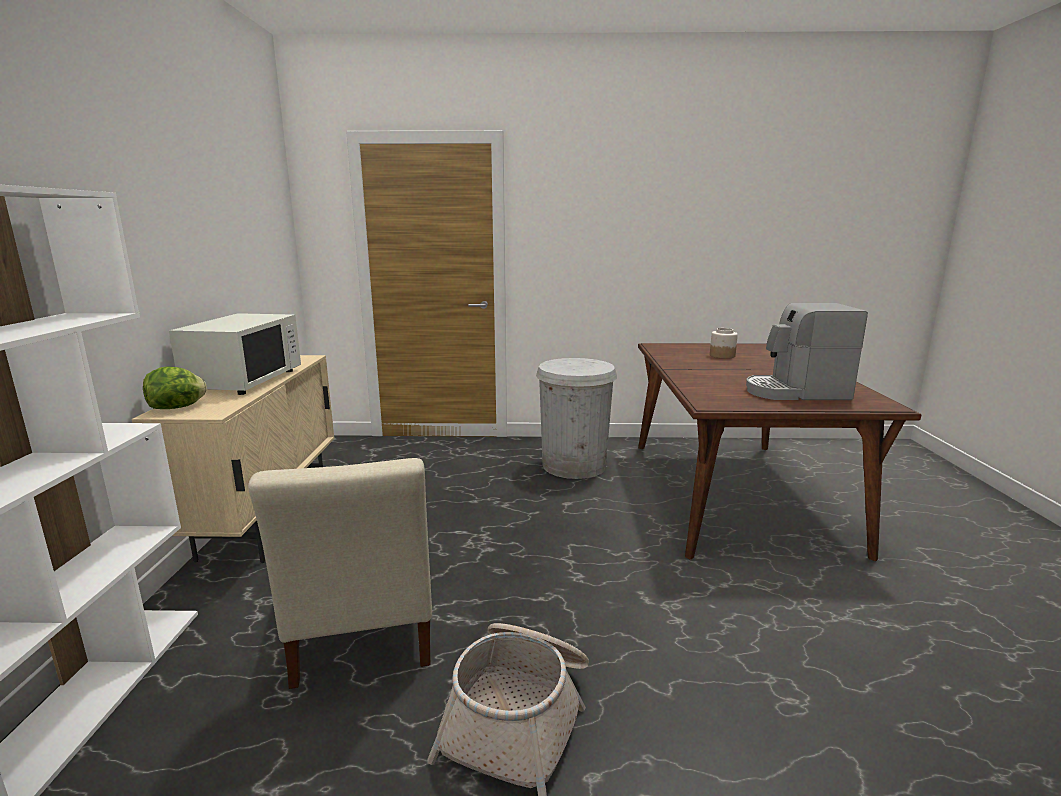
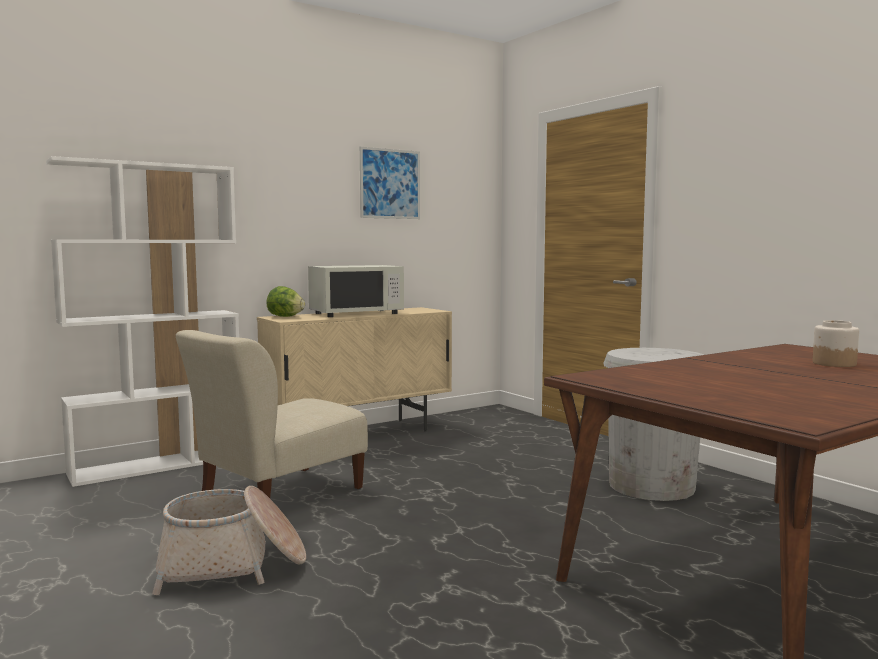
camera: 55 degrees right, 10 degrees down
(219, 207) = (390, 184): none -> picture
(796, 392) = (738, 393): coffee machine -> none

